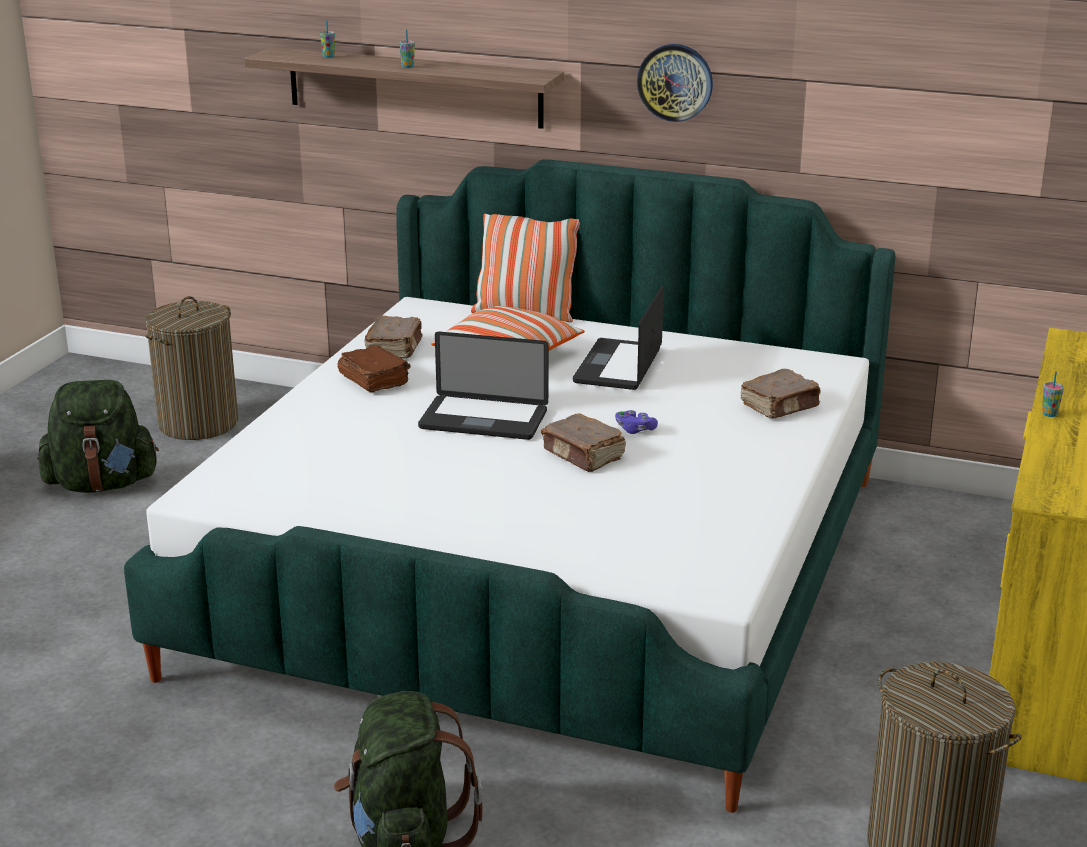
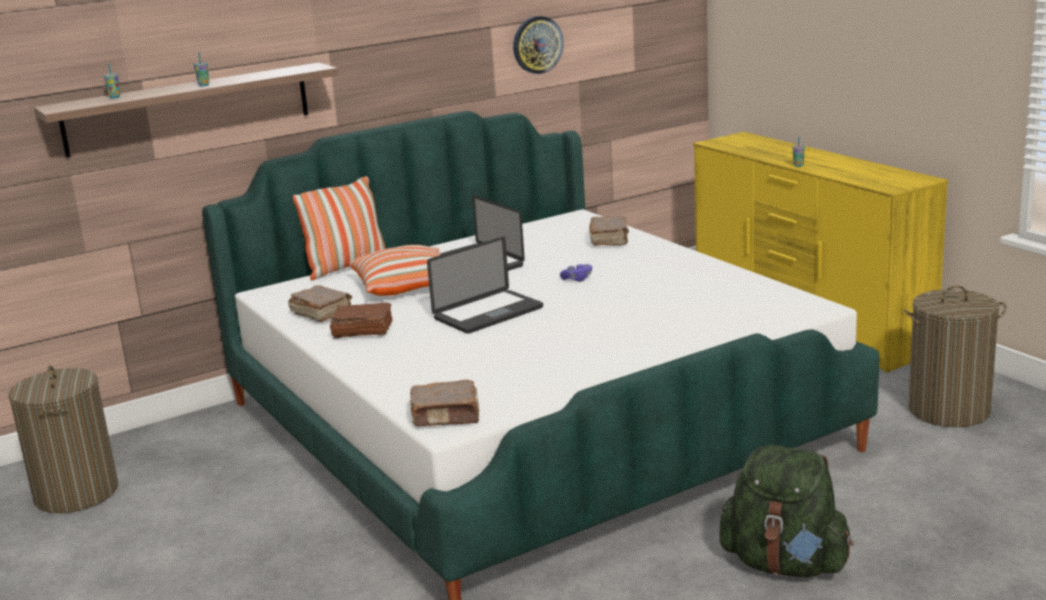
camera: 50 degrees left, 5 degrees down
(102, 484) = (97, 564): green backpack -> none
(583, 455) = (589, 299): brown book -> brown book (446, 417)
(675, 82) = (404, 50): wall clock -> wall clock (537, 44)

